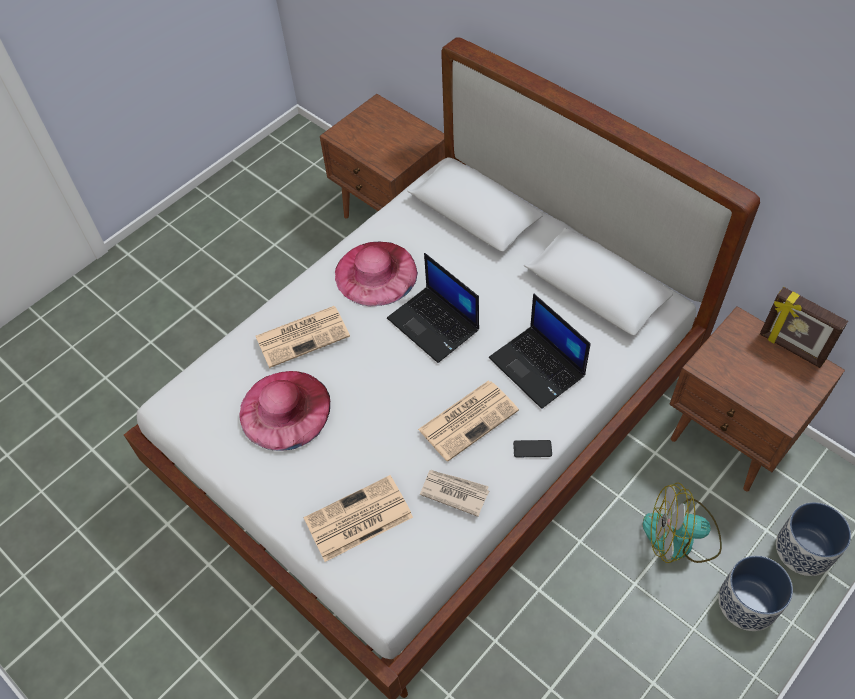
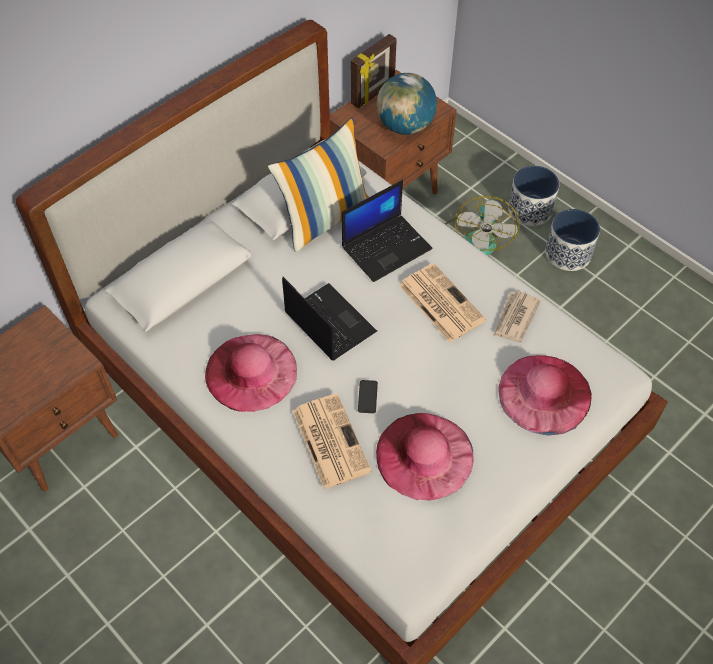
camera: 90 degrees left, 0 degrees up
(357, 519) = (544, 394): newspaper -> pink hat
(434, 324) = (328, 322): laptop -> laptop turned 90 degrees counterclockwise
(532, 449) = (471, 260): phone -> phone (367, 397)
(571, 311) = (325, 218): none -> pillow
(743, 383) = (405, 126): none -> globe
(803, 549) = (487, 170): planter -> planter (568, 254)

